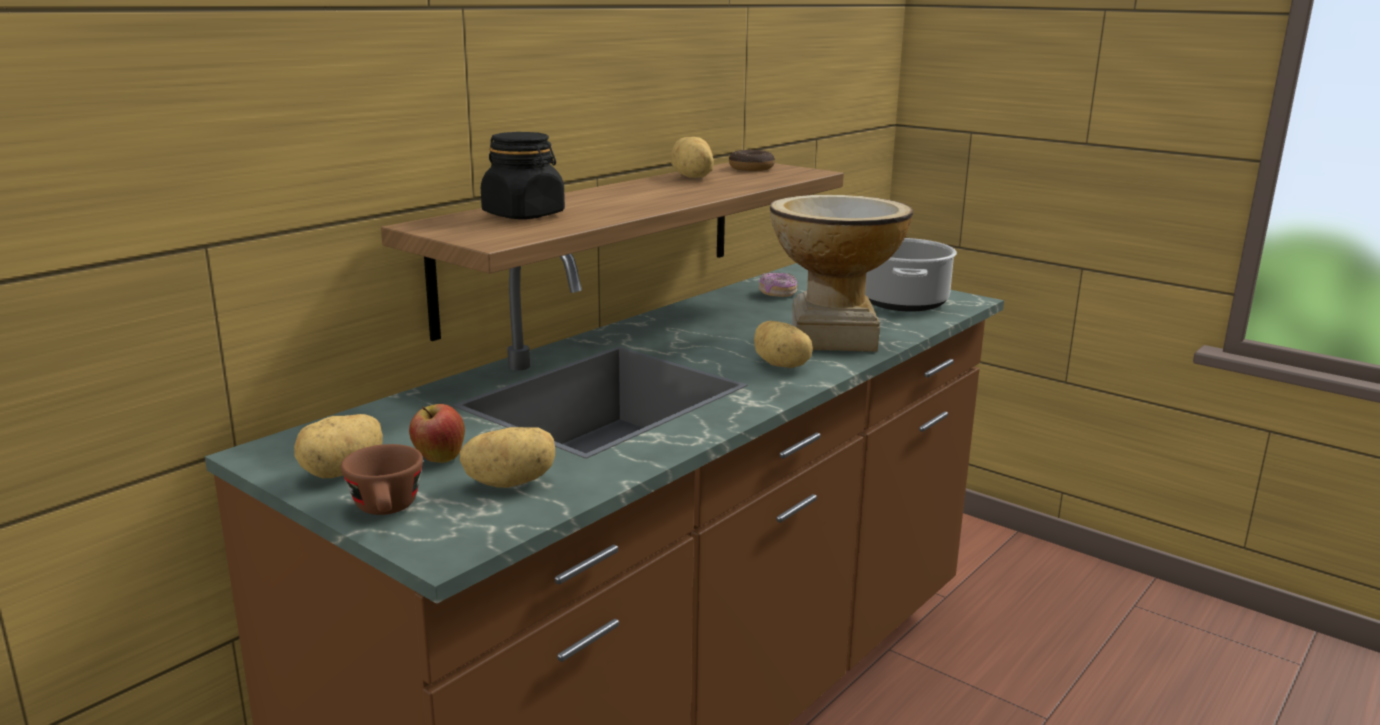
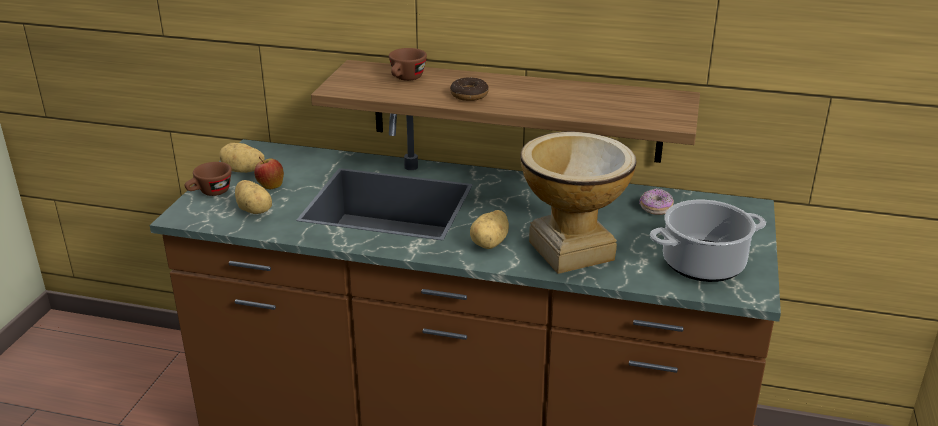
camera: 65 degrees right, 10 degrees up
(524, 215) = (406, 79): black jar -> brown cup
(691, 177) = (587, 92): potato -> none
(751, 168) = (656, 101): donut -> donut (469, 95)

